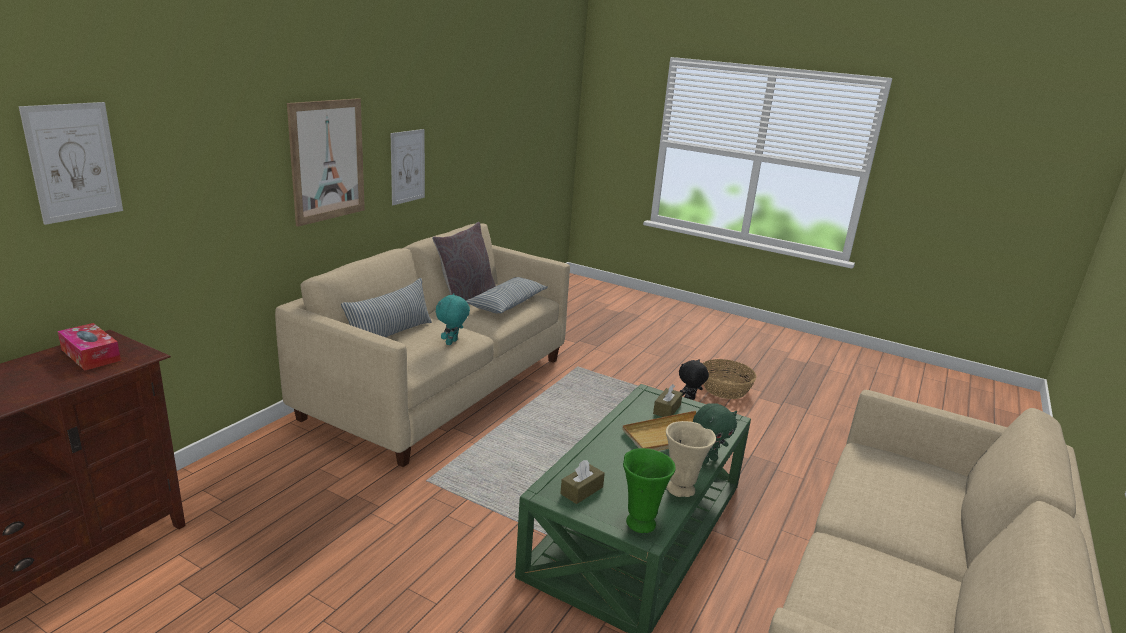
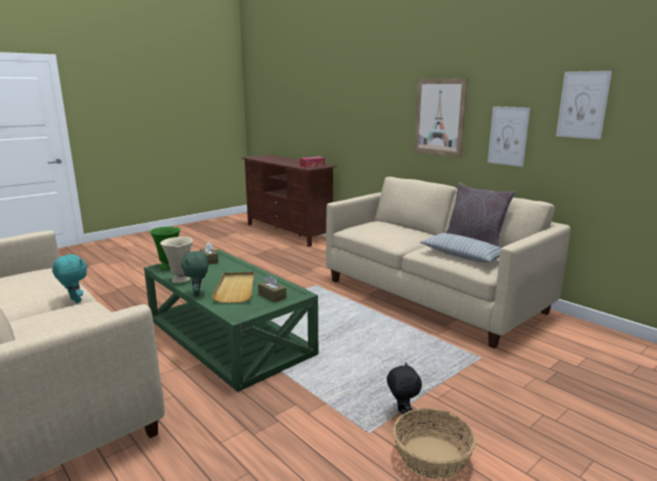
camera: 110 degrees right, 5 degrees down
(74, 162) = (338, 97): picture -> picture (582, 105)
(390, 334) = (397, 226): pillow -> none
(452, 343) = (381, 237): turquoise plush toy -> turquoise plush toy (74, 301)

